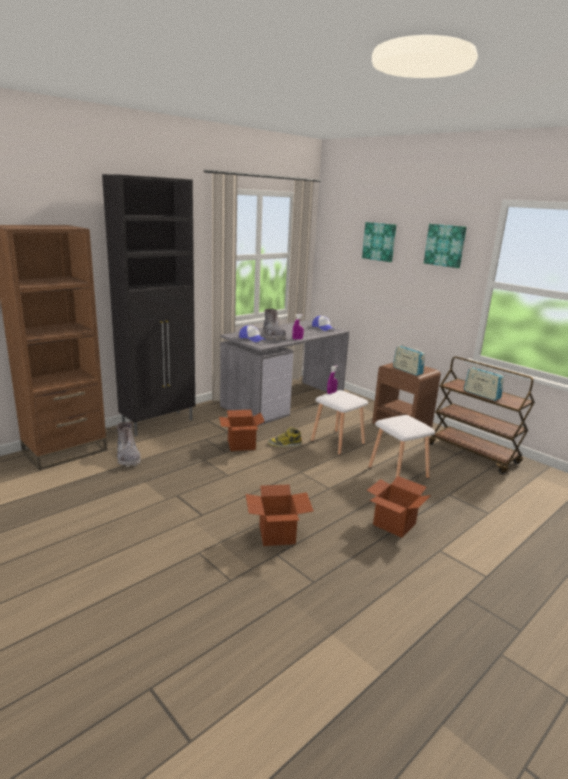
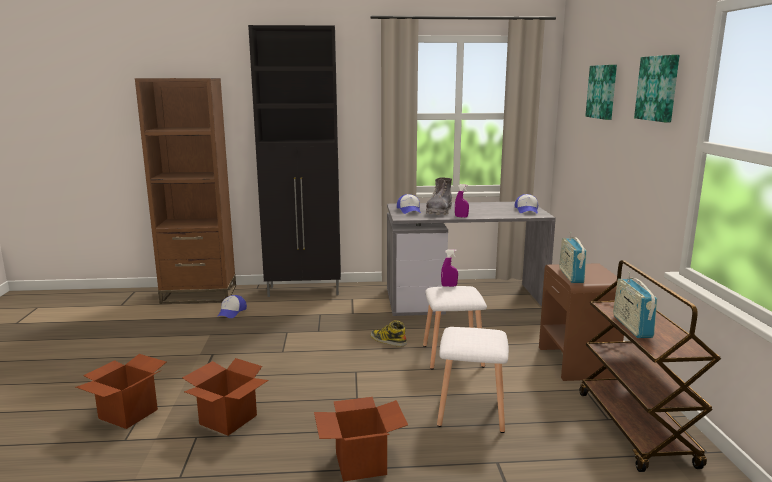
camera: 40 degrees right, 5 degrees down
(128, 457) = (232, 312): grey boot -> cap
(241, 445) = (343, 328): cardboard box -> cardboard box (128, 414)

